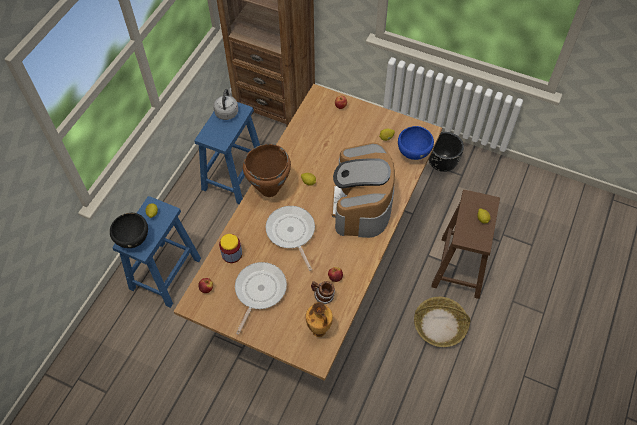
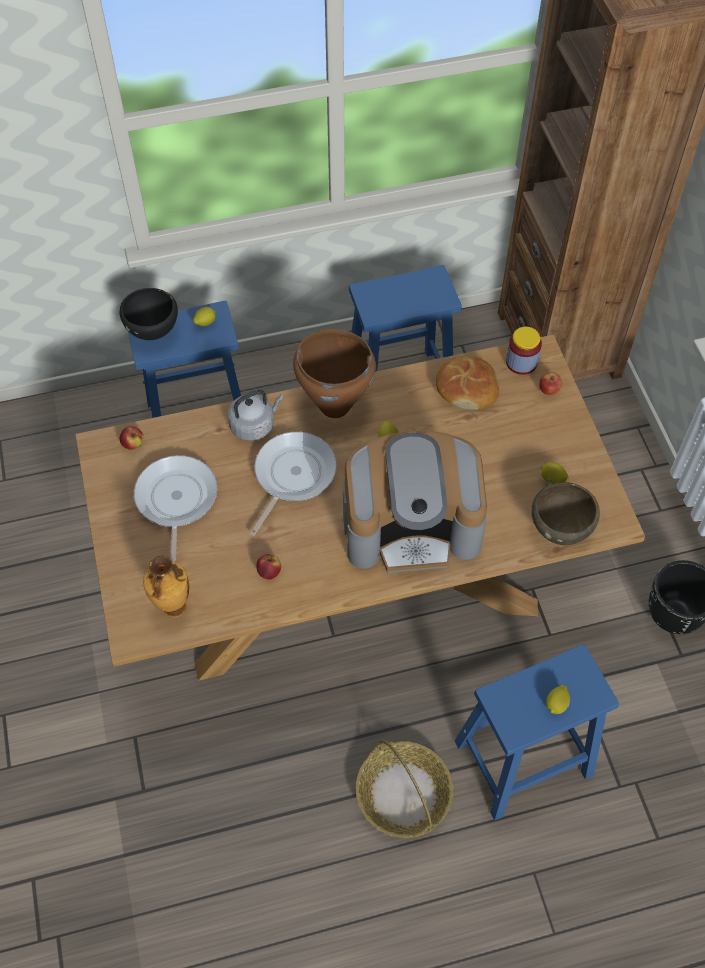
camera: 50 degrees right, 0 degrees up
(227, 111) = (425, 284): grey kettle -> grey kettle (254, 425)
(232, 254) = (203, 435): jar -> jar (521, 362)
(259, 291) = (176, 501): frying pan -> frying pan turned 75 degrees counterclockwise
(310, 134) = (466, 388): none -> bread
(322, 296) = (228, 577): mug -> none
(361, 204) = (412, 525): coffee machine -> coffee machine turned 150 degrees counterclockwise
(413, 153) = (560, 530): blue bowl -> brown bowl
(460, 268) = (521, 759): brown stool -> blue stool

